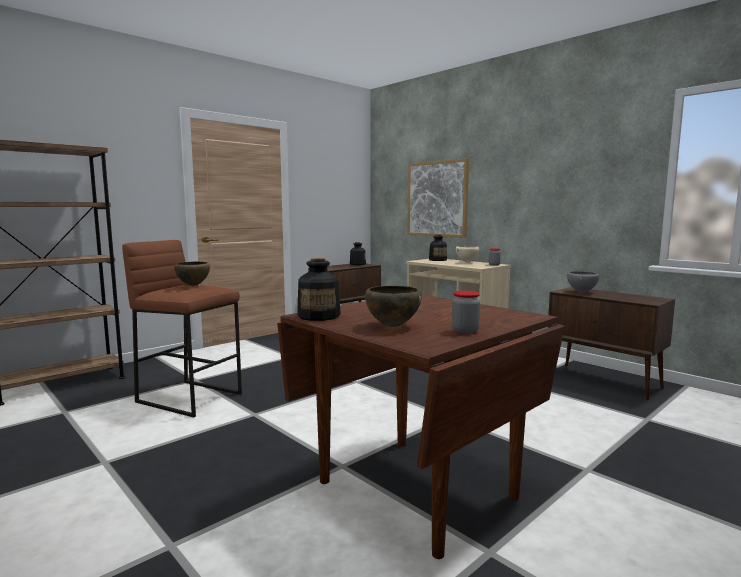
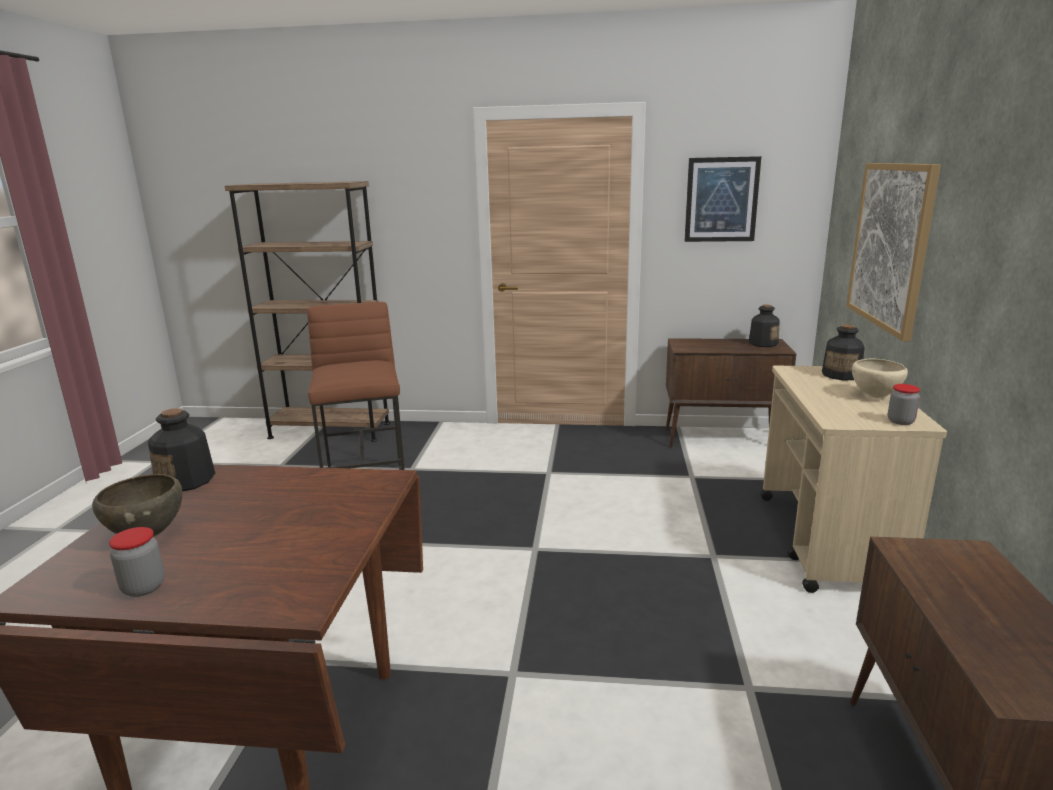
camera: 50 degrees right, 10 degrees up
(193, 285) = (357, 367): brown bowl -> none
(326, 183) = (721, 199): none -> picture
(582, 292) = (943, 571): grey bowl -> none

